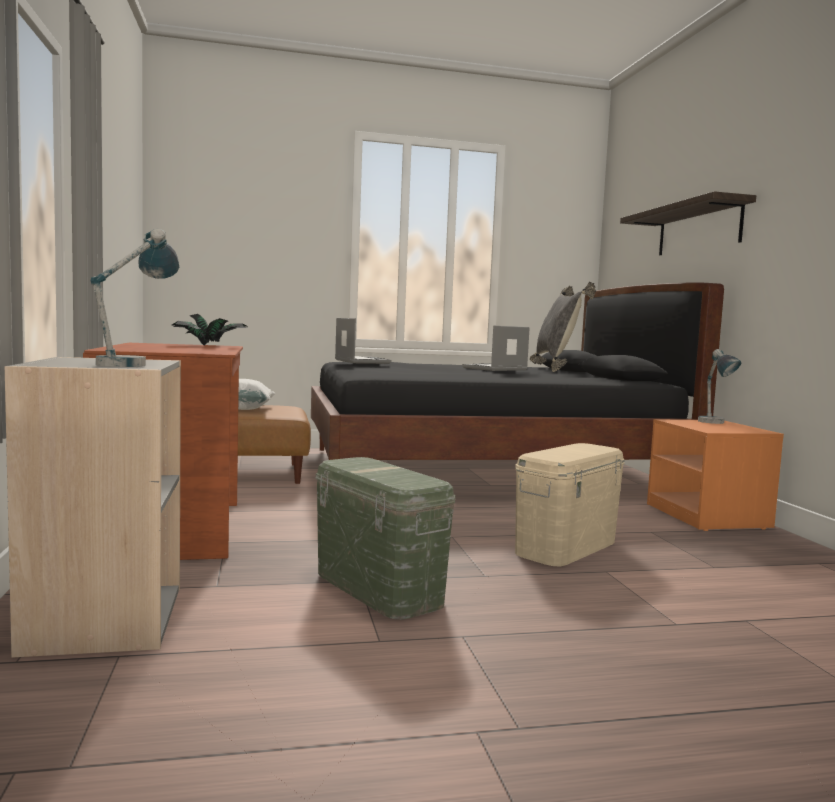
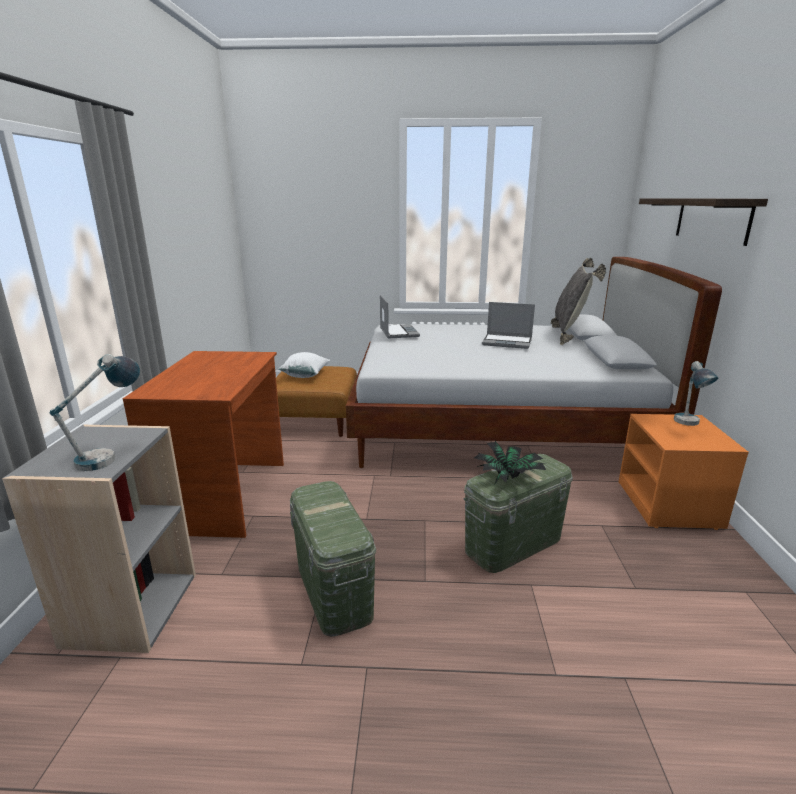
camera: 15 degrees right, 15 degrees up
(210, 346) = (245, 359): potted plant -> potted plant (509, 479)
(485, 472) = (496, 425): black bed -> white bed
(495, 369) = (507, 342): laptop -> laptop turned 135 degrees counterclockwise
(566, 547) = (513, 544): beige storage box -> green storage box

